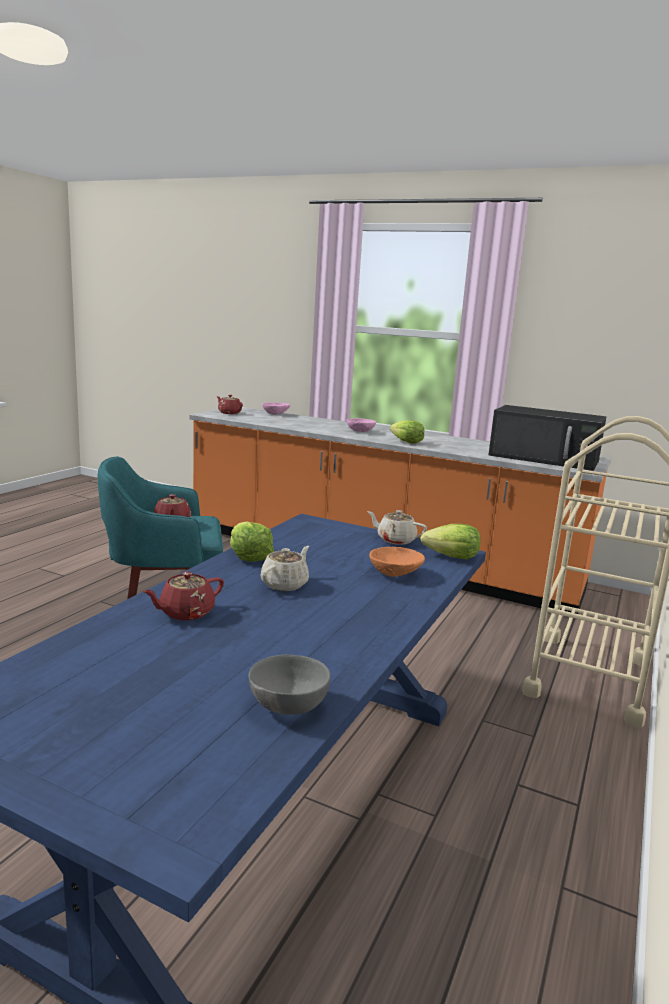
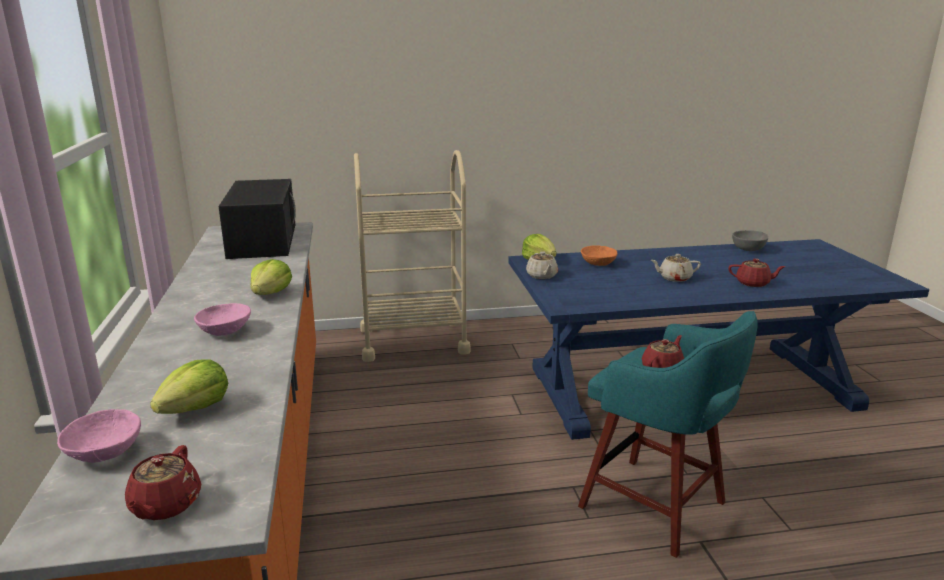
camera: 125 degrees left, 5 degrees up
(249, 556) = (667, 297): lettuce -> lettuce (195, 408)

